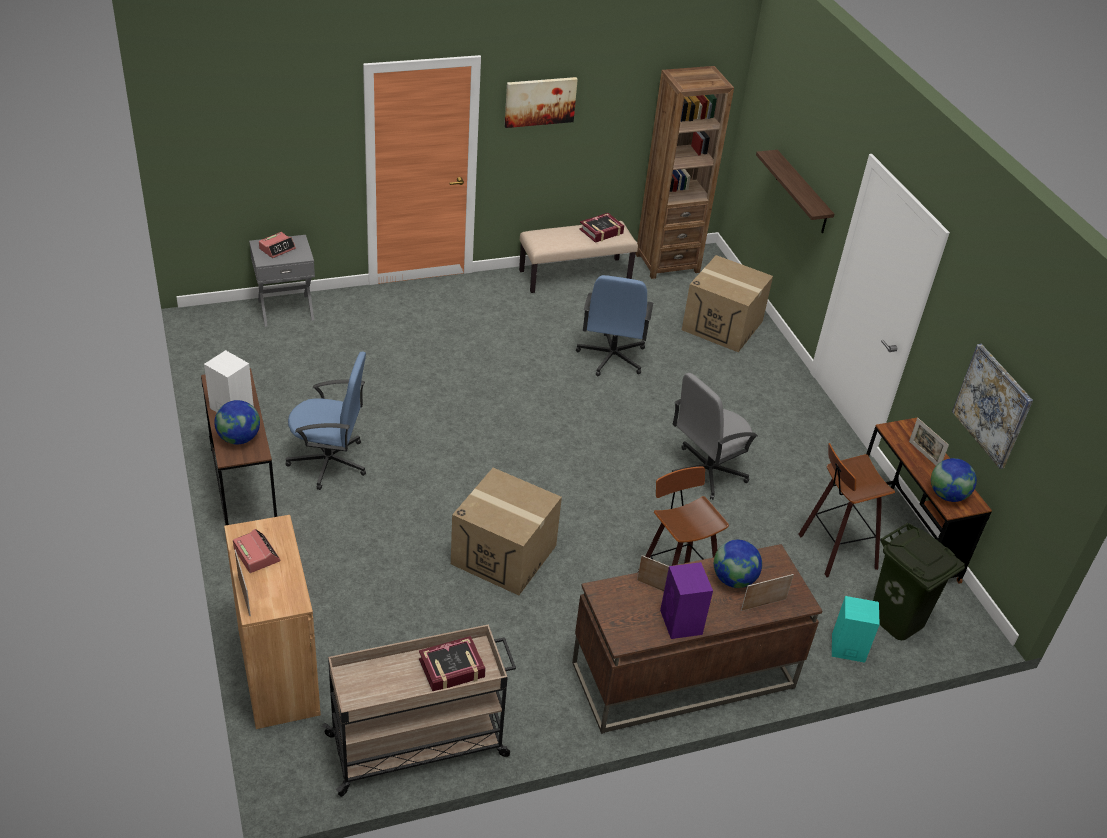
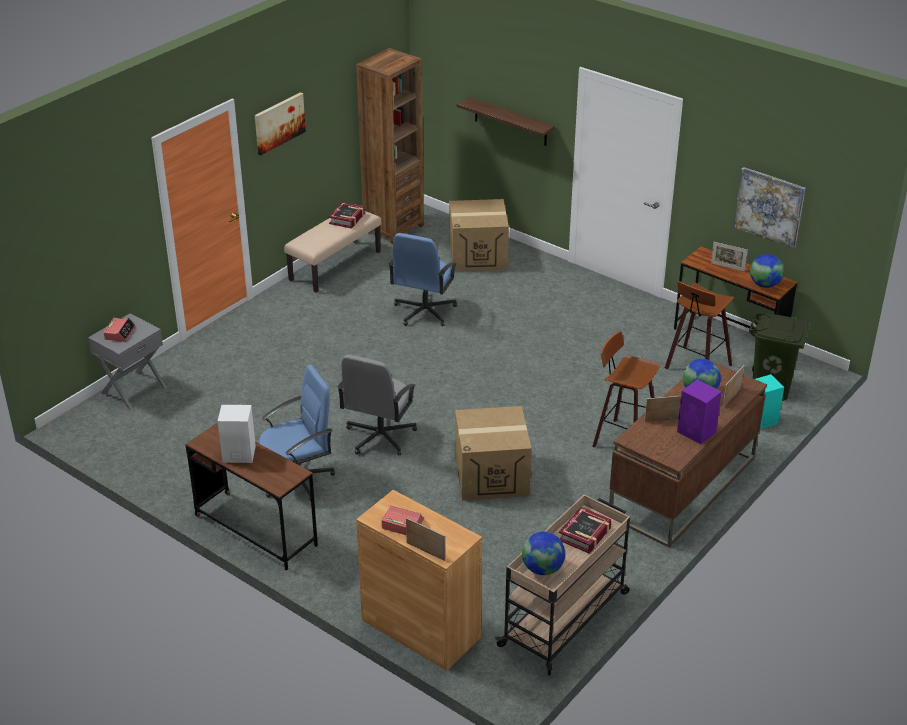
camera: 30 degrees left, 5 degrees down
(239, 438) = (271, 471): globe -> globe (542, 569)
(611, 357) = (424, 312): blue office chair -> blue office chair turned 45 degrees clockwise
(706, 472) = (568, 357): grey office chair -> grey office chair (379, 437)

